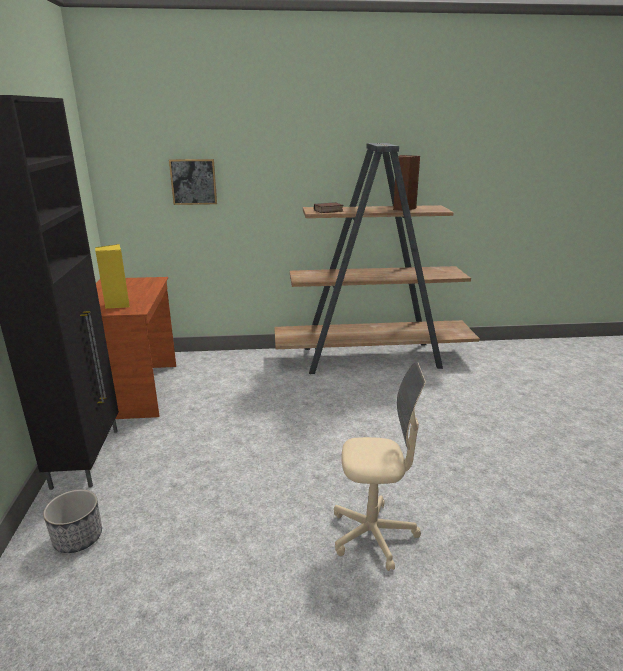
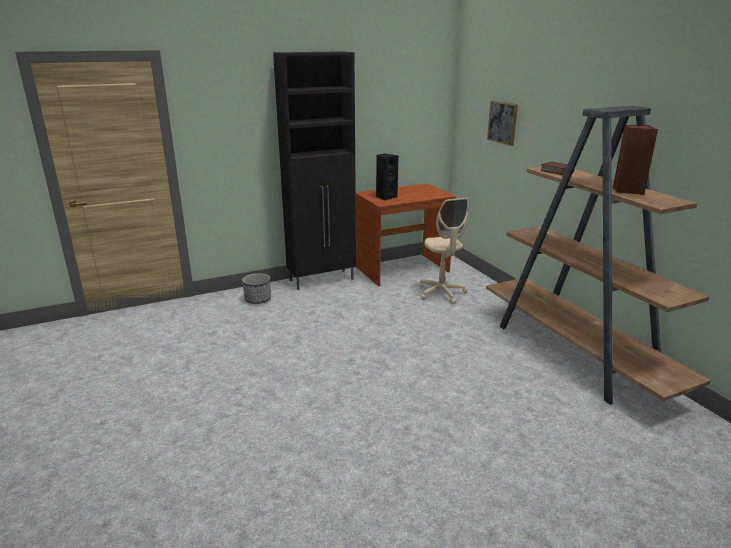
camera: 70 degrees right, 0 degrees up
(117, 304) = (386, 197): yellow speaker -> black speaker
(373, 535) = (300, 394): beige office chair -> beige office chair (441, 293)

